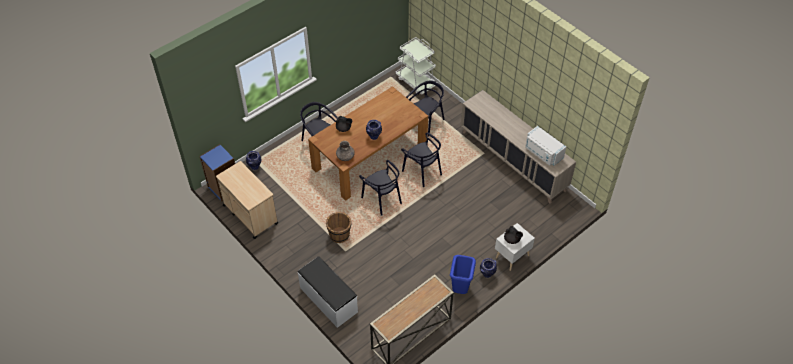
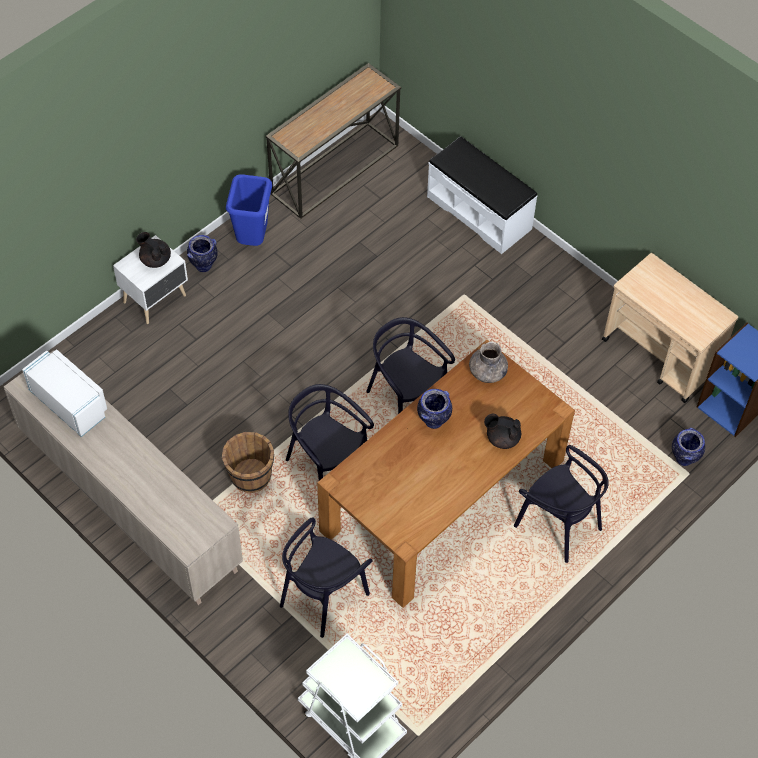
camera: 175 degrees right, 5 degrees up
(339, 235) = (479, 324): brown bucket -> brown bucket (250, 476)

